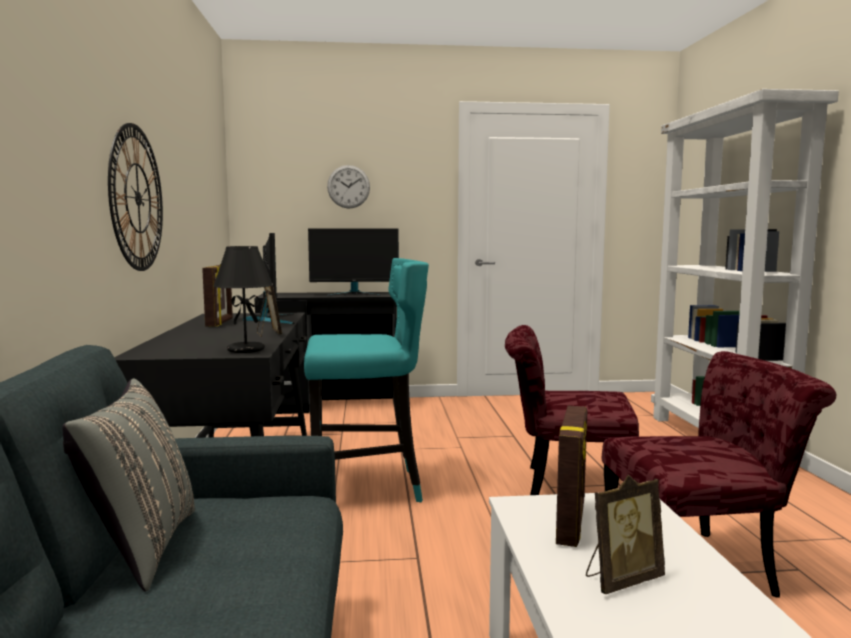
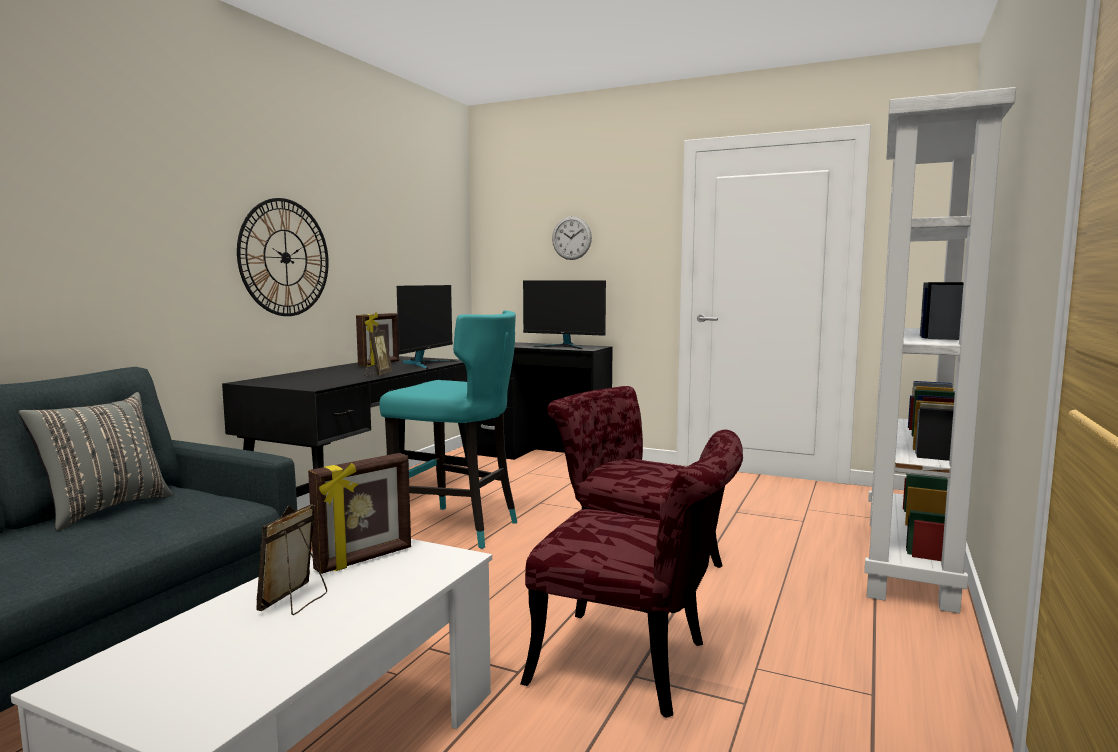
camera: 30 degrees right, 0 degrees up
(245, 350) = (318, 385): black table lamp -> none
(621, 579) = (296, 602): picture frame -> picture frame turned 105 degrees clockwise

